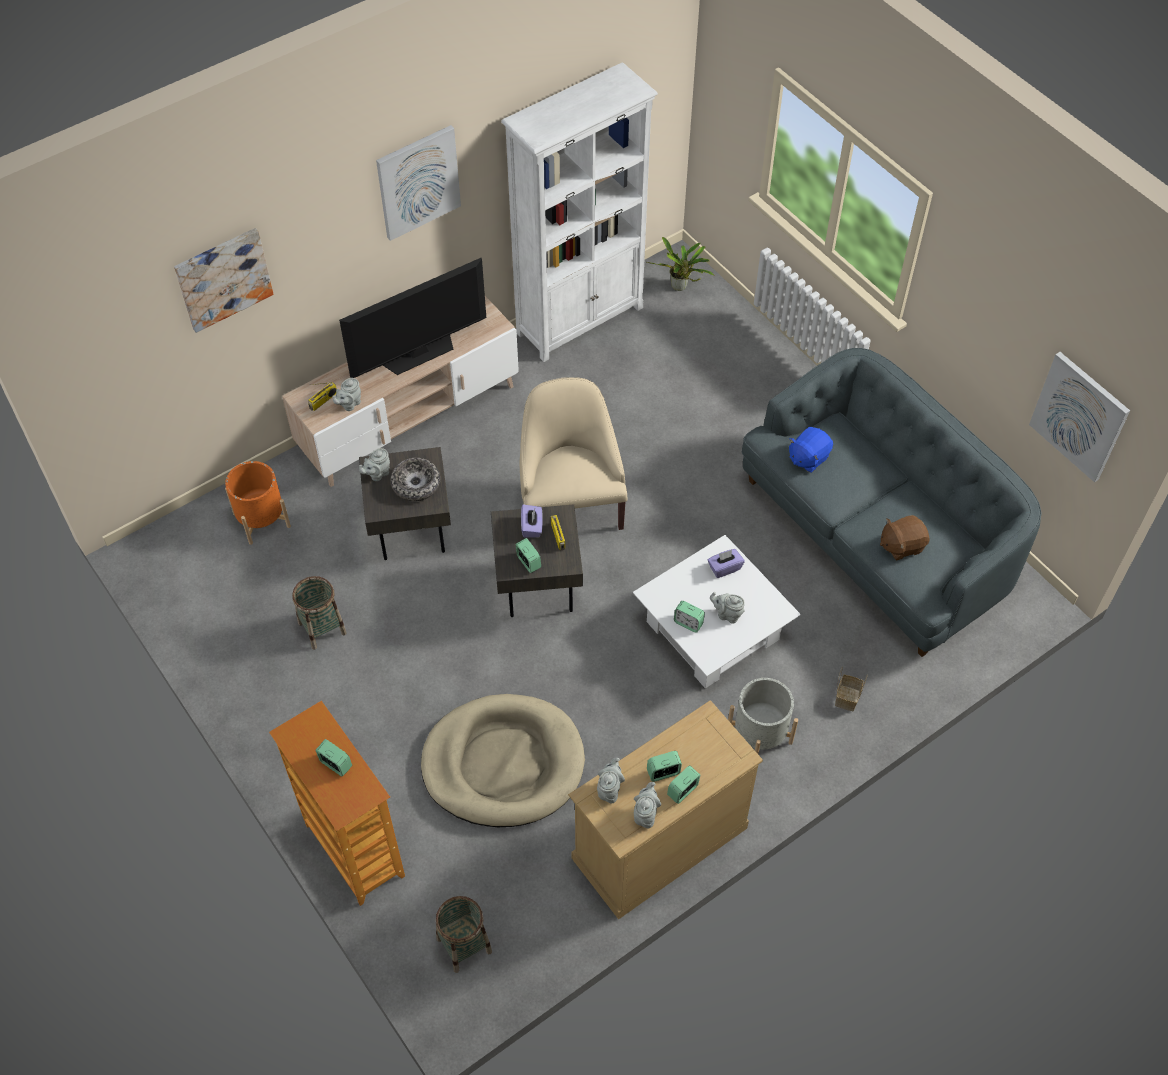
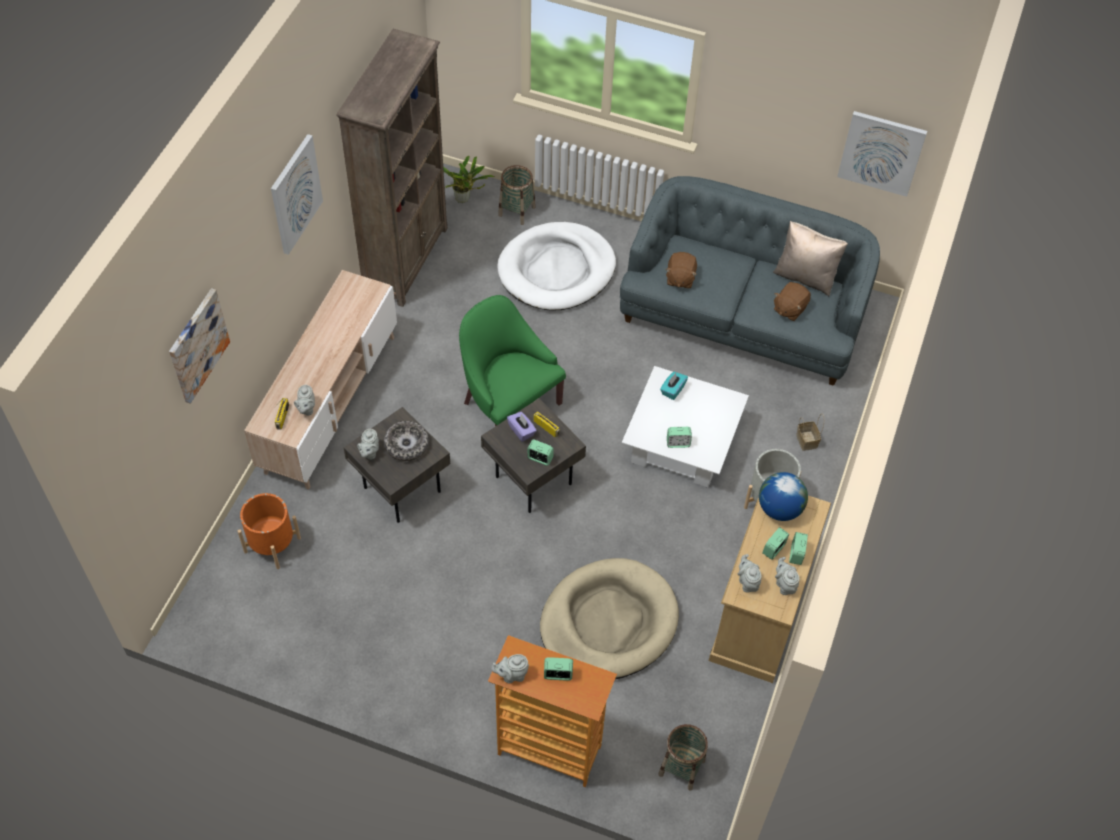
camera: 35 degrees left, 0 degrees up
(322, 628) = (390, 601): basket -> basket (516, 211)
(419, 353) = (330, 341): television -> none
(570, 503) = (508, 404): beige armchair -> green armchair
(580, 320) = (406, 260): white bookcase -> brown bookcase
(702, 735) = (779, 509): none -> globe
(719, 398) = (556, 270): none -> white dog bed
(724, 568) = (672, 390): purple tissue box -> turquoise tissue box
(727, 614) = (700, 422): grey teapot -> grey teapot (512, 675)
(808, 458) = (680, 278): blue plush toy -> brown plush toy
(947, 521) = (805, 276): none -> beige pillow

